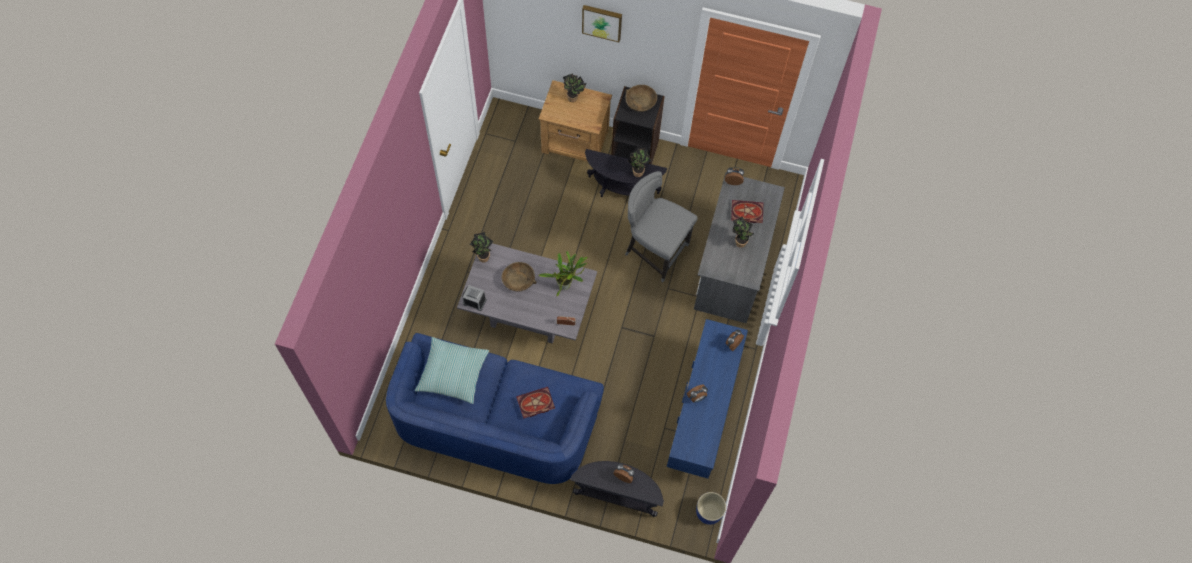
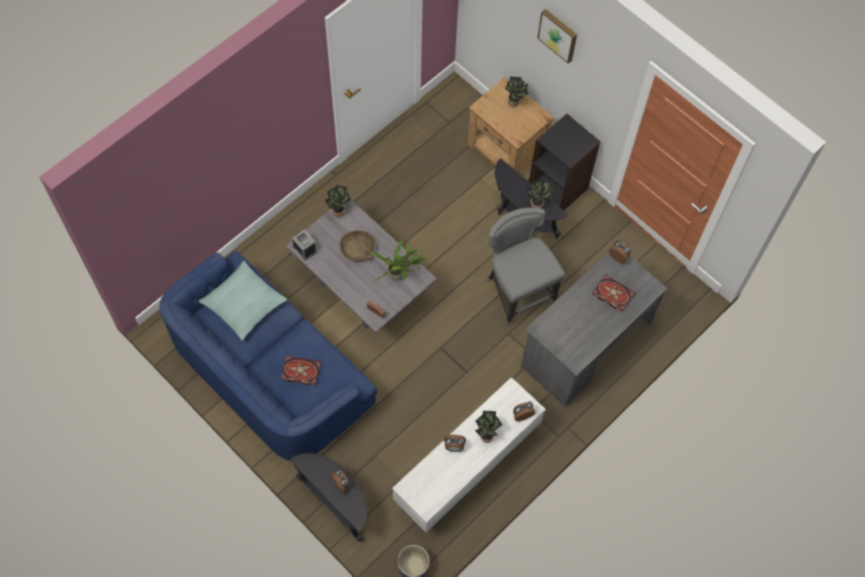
camera: 30 degrees right, 0 degrees up
(640, 101) = (572, 135): brown bowl -> none
(702, 413) = (466, 469): blue tv stand -> white tv stand
(739, 241) = (587, 318): potted plant -> potted plant (486, 435)

